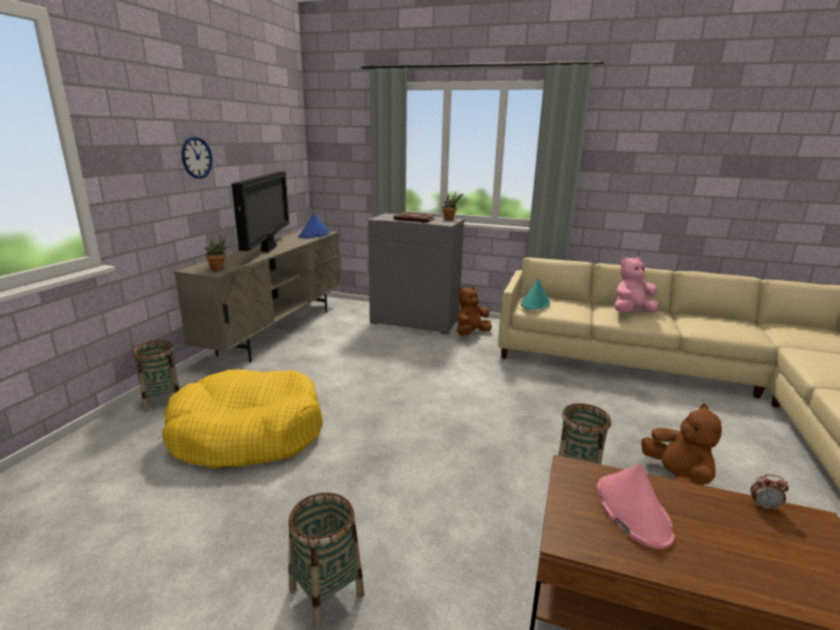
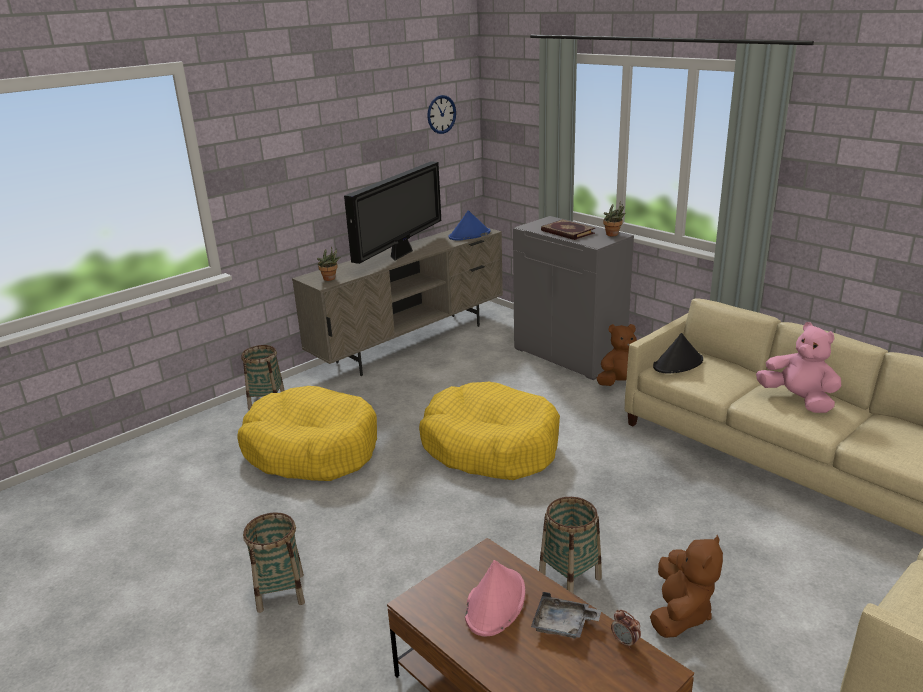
camera: 30 degrees right, 5 degrees up
(196, 157) = (325, 162): wall clock -> wall clock (441, 114)
(416, 394) = (490, 446): none -> yellow dog bed
(535, 303) = (678, 364): turquoise hat -> black hat
(631, 312) = (798, 400): pink plush toy -> pink plush toy turned 45 degrees clockwise
(706, 510) = (563, 625): none -> grey tray

